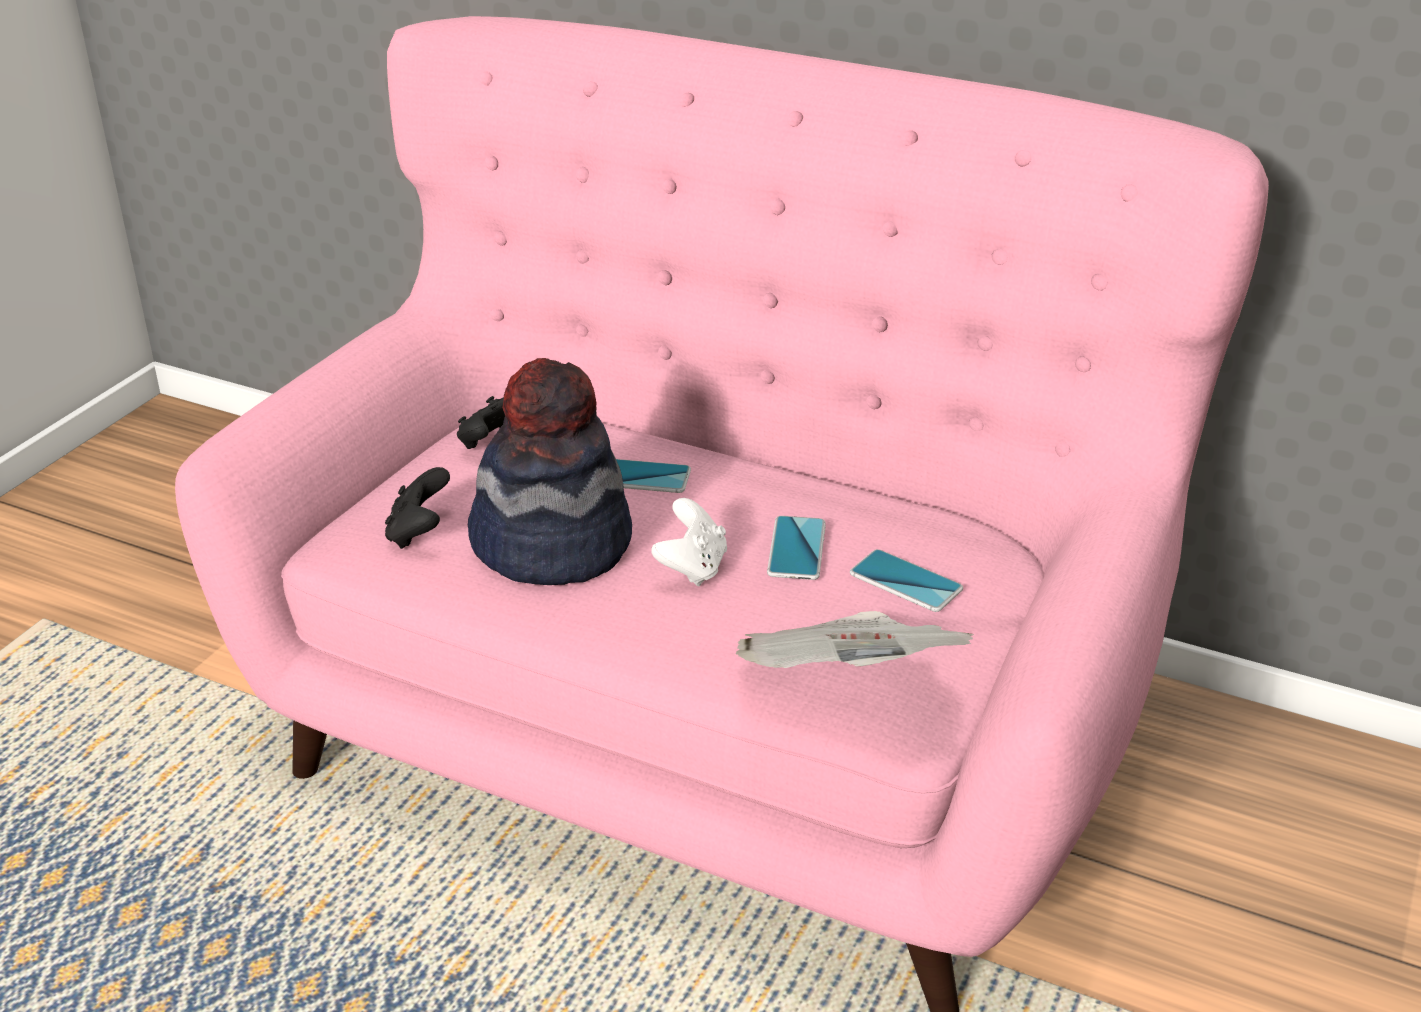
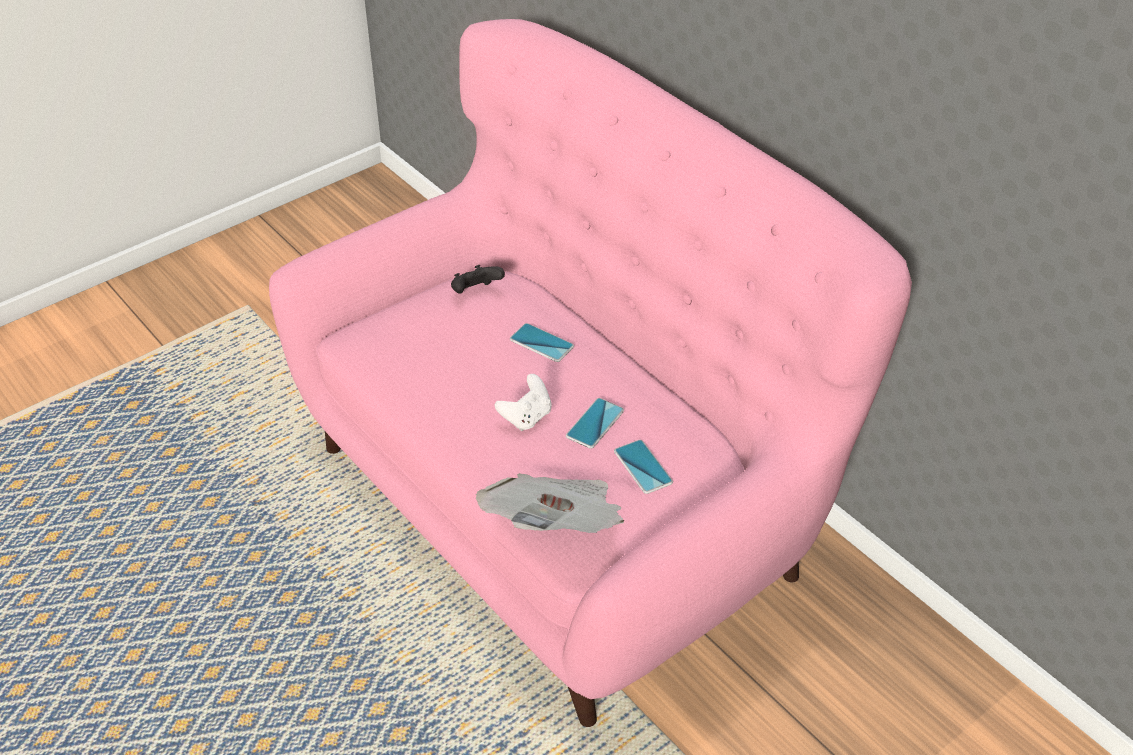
camera: 25 degrees right, 10 degrees up
(419, 533) = (395, 344): black game controller -> none
(552, 544) = (460, 376): hat -> none

